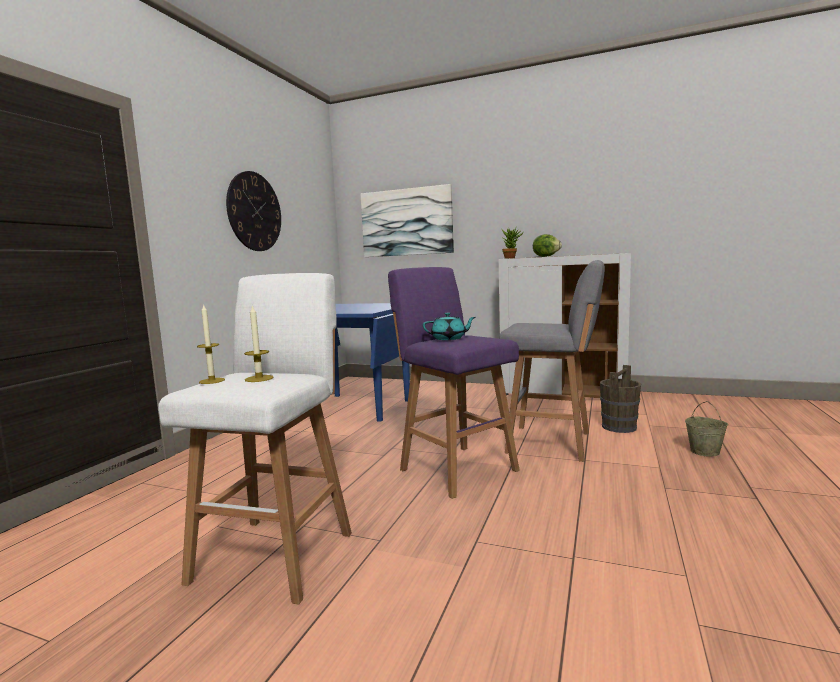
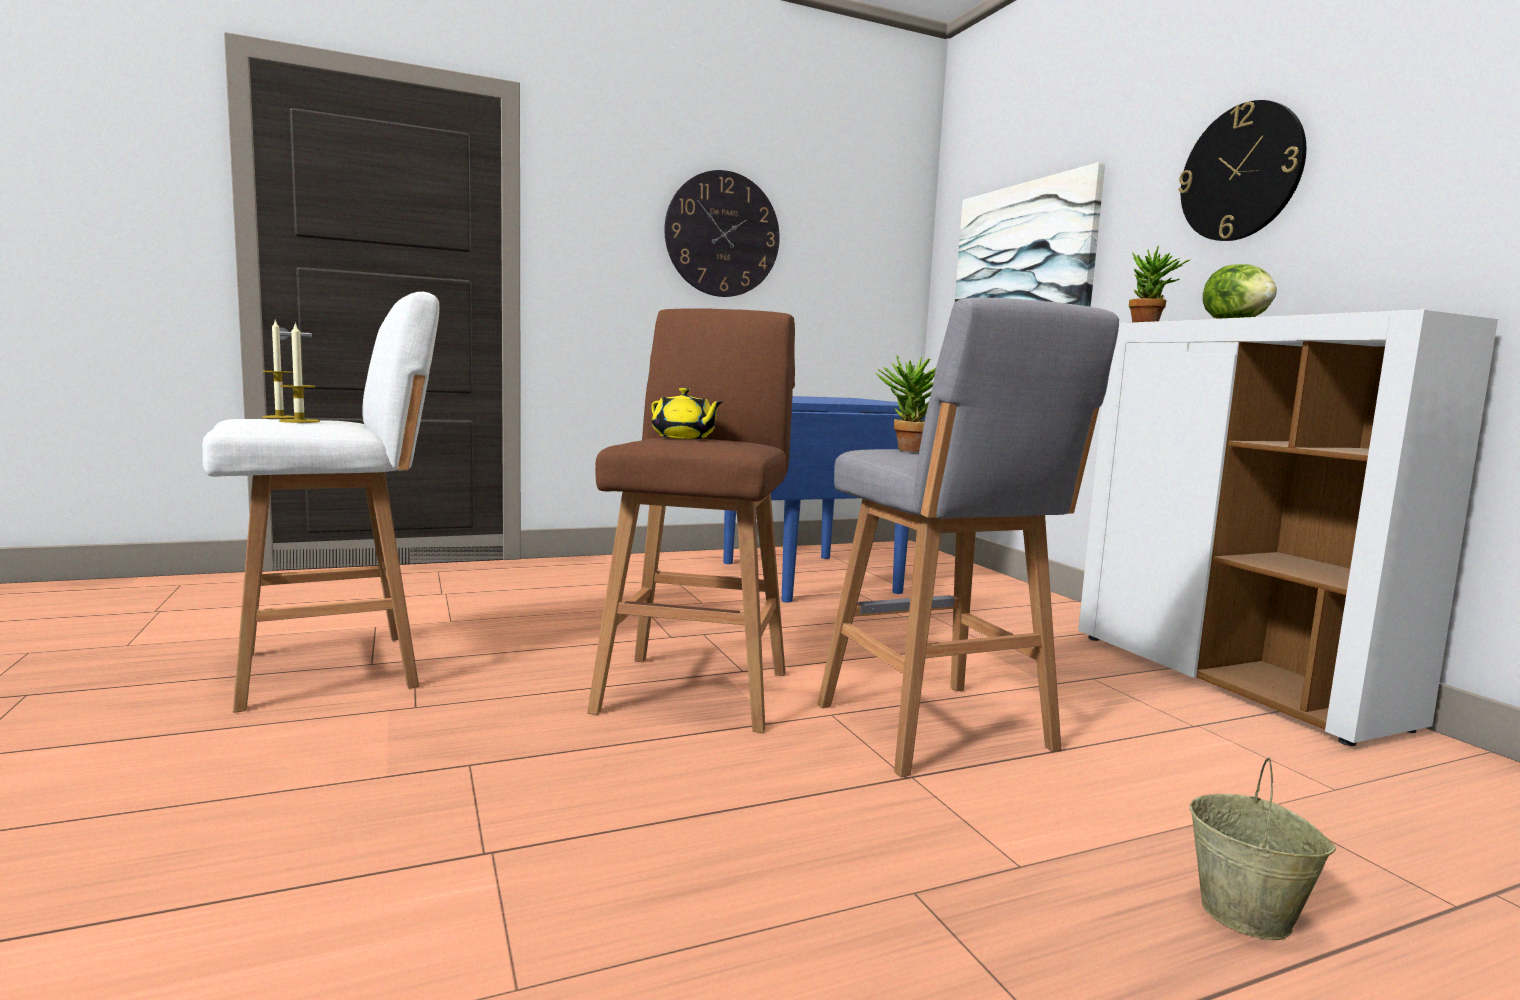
camera: 45 degrees right, 0 degrees up
(449, 338) = (684, 437): turquoise teapot -> yellow teapot
(456, 469) = (695, 689): purple stool -> brown stool
(522, 196) = (1241, 172): none -> wall clock
(528, 326) = (907, 450): none -> potted plant
(619, 427) = (1170, 774): brown bucket -> none

